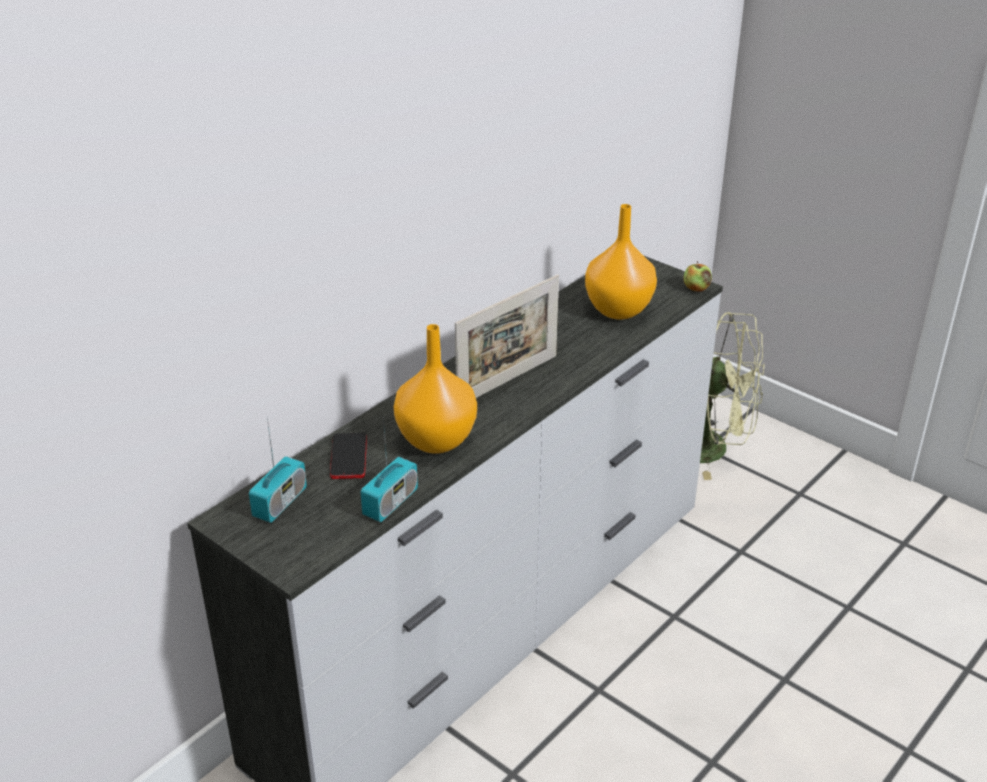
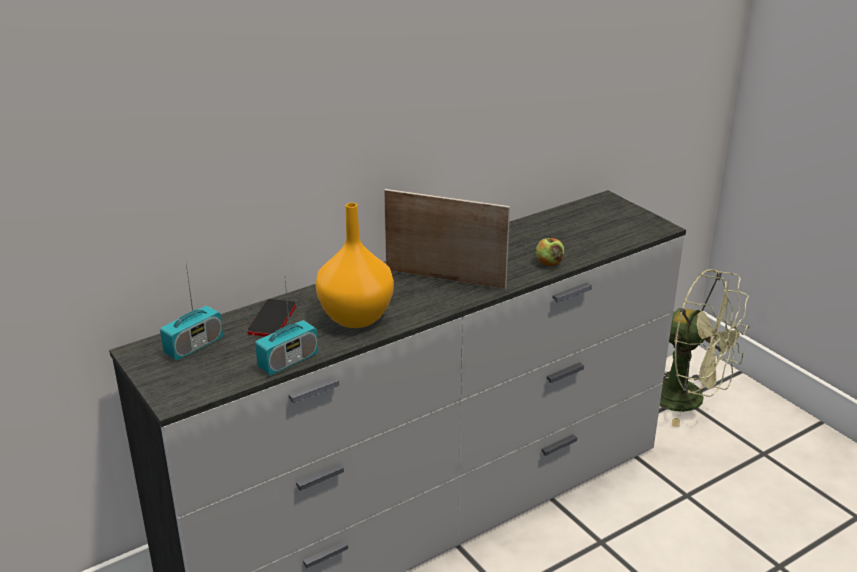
camera: 15 degrees right, 5 degrees down
(507, 380) = (445, 279): picture frame -> picture frame turned 135 degrees counterclockwise
(618, 310) = (576, 237): orange vase -> none
(696, 288) = (659, 228): apple -> apple (549, 263)

